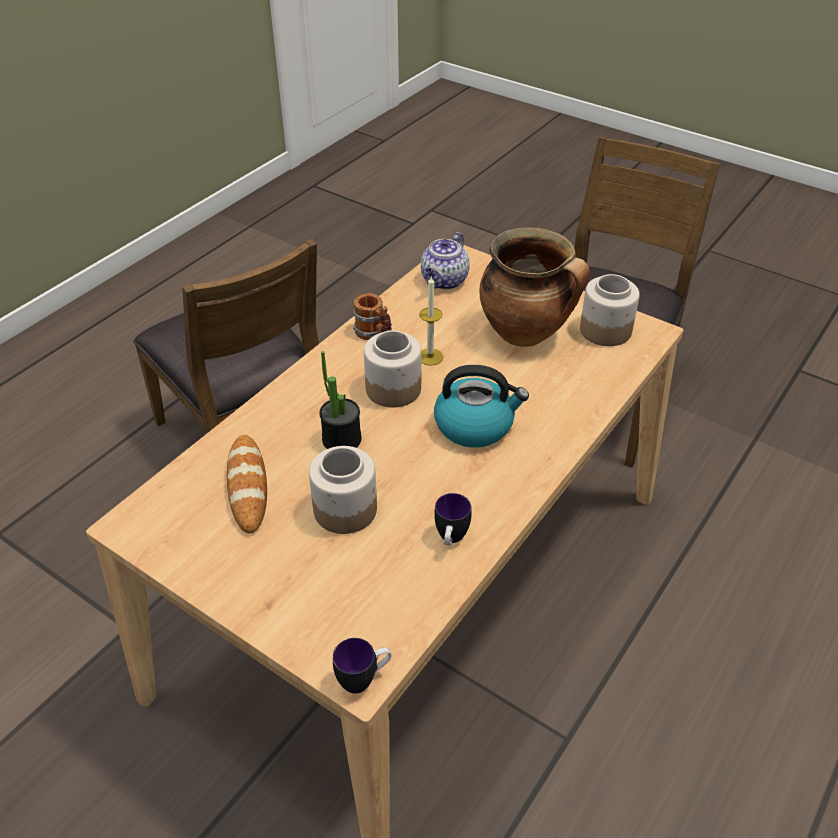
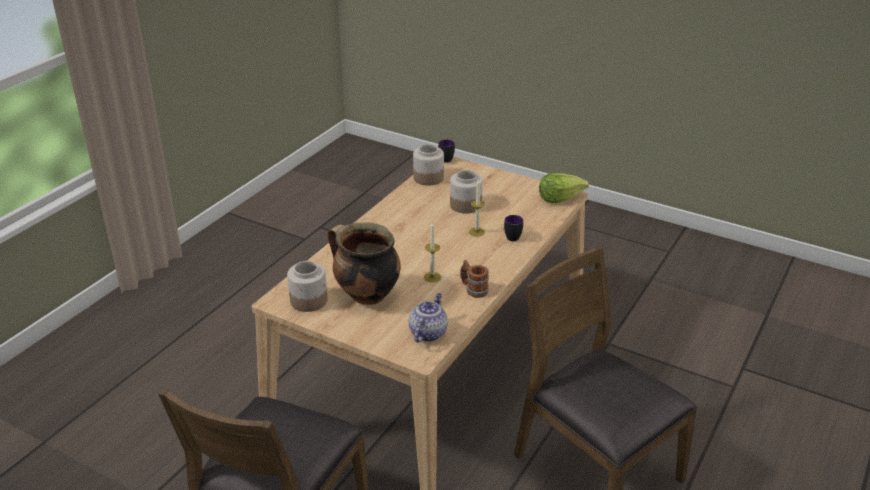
camera: 175 degrees right, 10 degrees down
(150, 518) = (560, 198): none -> lettuce
(247, 486) = (519, 211): bread -> none
(341, 439) = (476, 232): potted plant -> candle
(394, 388) = (452, 258): jar -> jar (428, 178)
(450, 540) = (412, 198): mug -> mug (513, 236)
(475, 425) = (401, 242): kettle -> none

